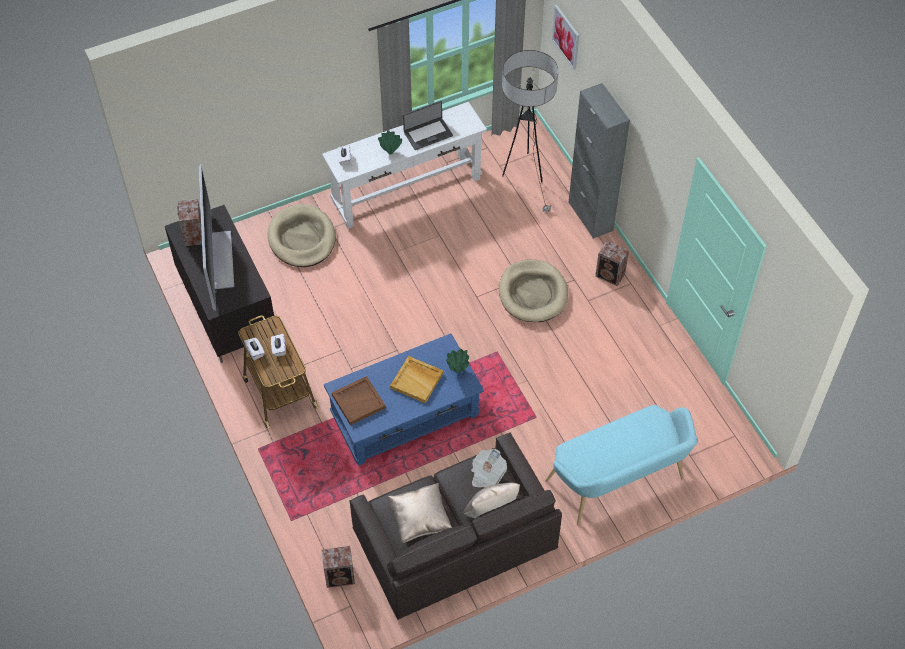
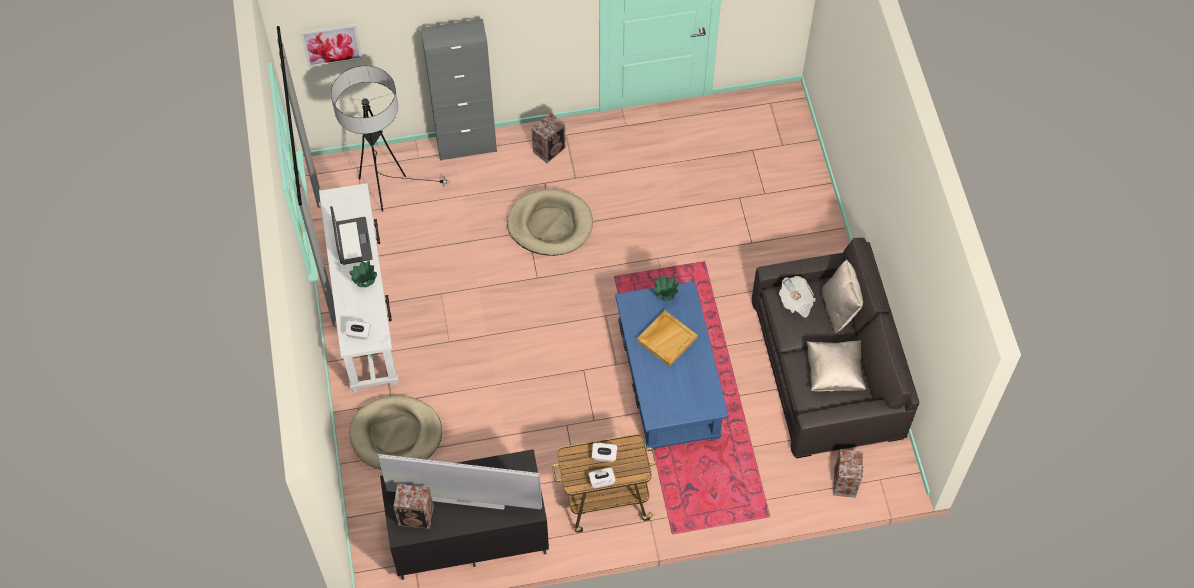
camera: 75 degrees left, 5 degrees up
(358, 401) = (677, 399): brown tray -> none
(619, 483) = (798, 211): turquoise bench -> none

